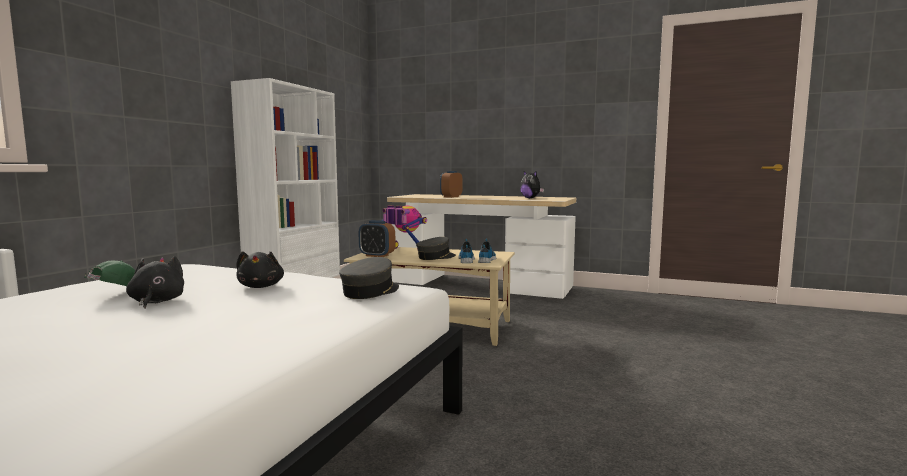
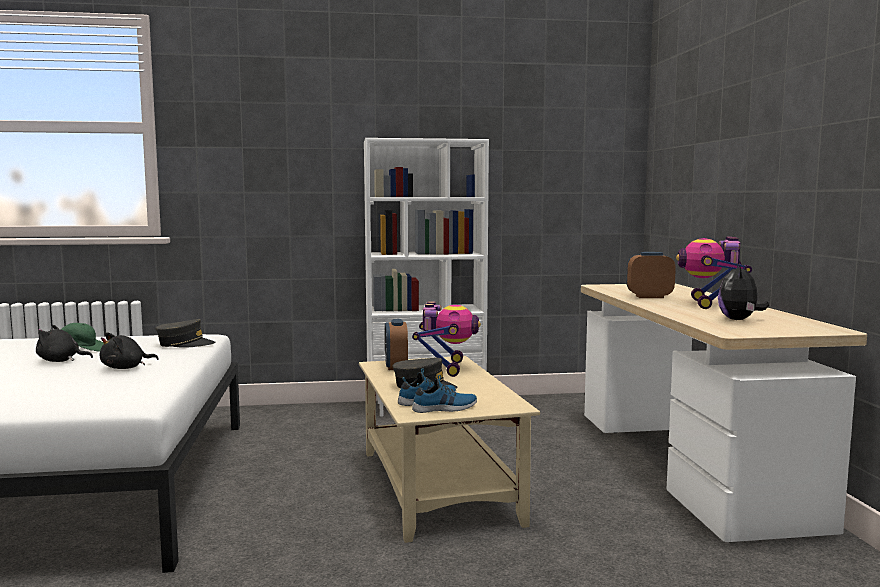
camera: 60 degrees right, 0 degrees up
(156, 302) = (61, 361): black plush toy -> black plush toy turned 135 degrees counterclockwise
(370, 291) = (109, 396): grey cap -> grey cap (185, 344)
(487, 196) = (710, 304): none -> toy robot

